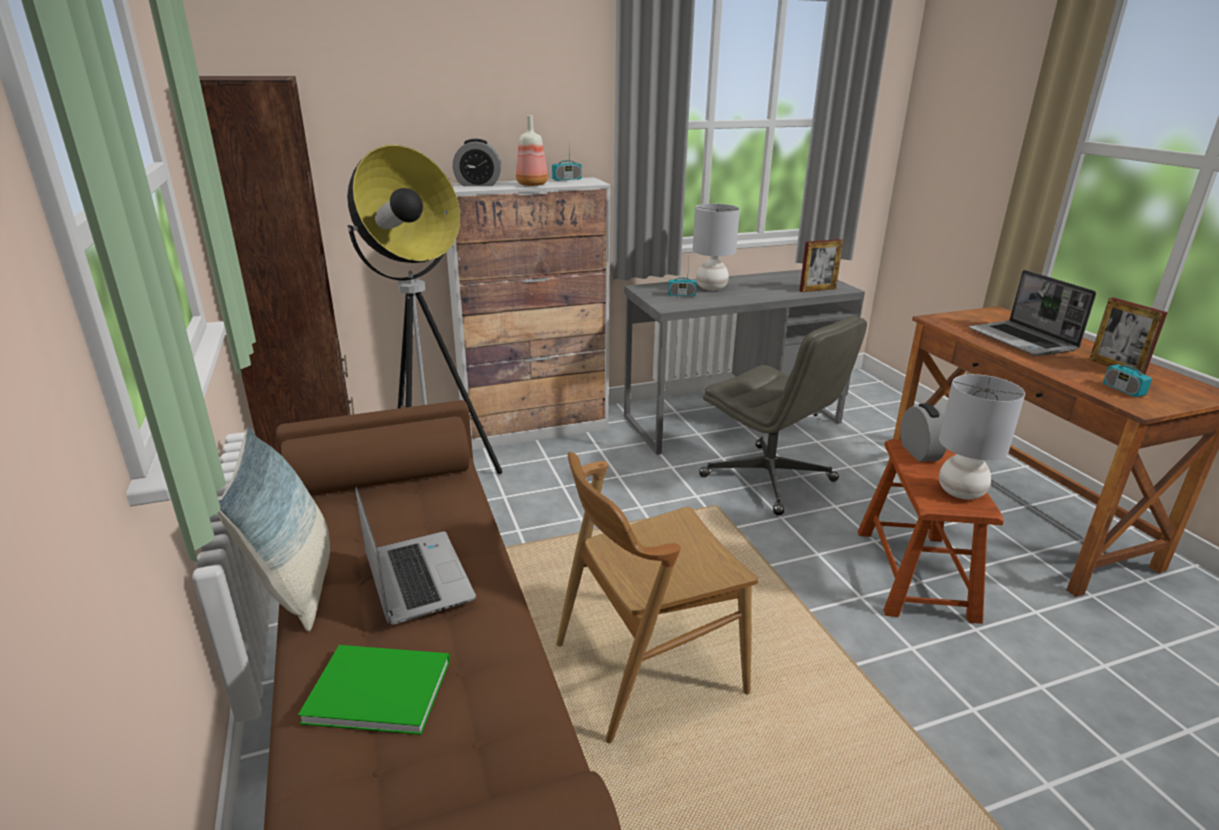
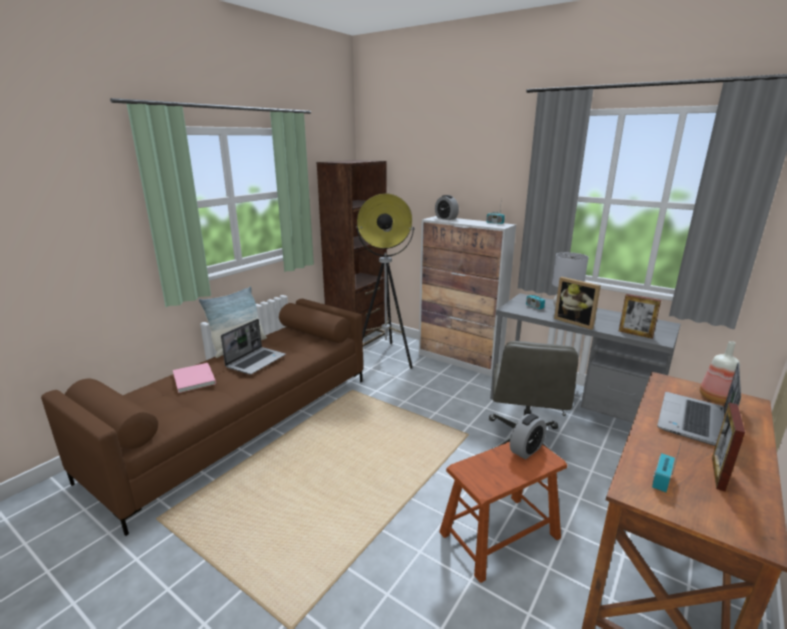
camera: 55 degrees right, 5 degrees down
(376, 688) = (195, 378): green book -> pink book
(531, 184) = (468, 222): bottle -> bottle (715, 397)
(648, 667) = (319, 460): brown chair -> none
(755, 297) = (575, 322): none -> picture frame
(960, 492) = (492, 476): grey table lamp -> none

